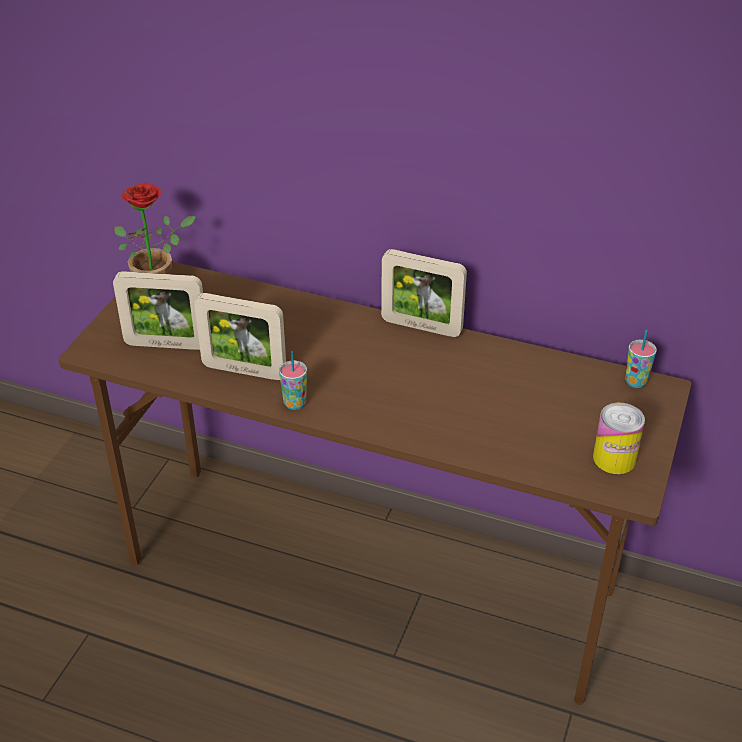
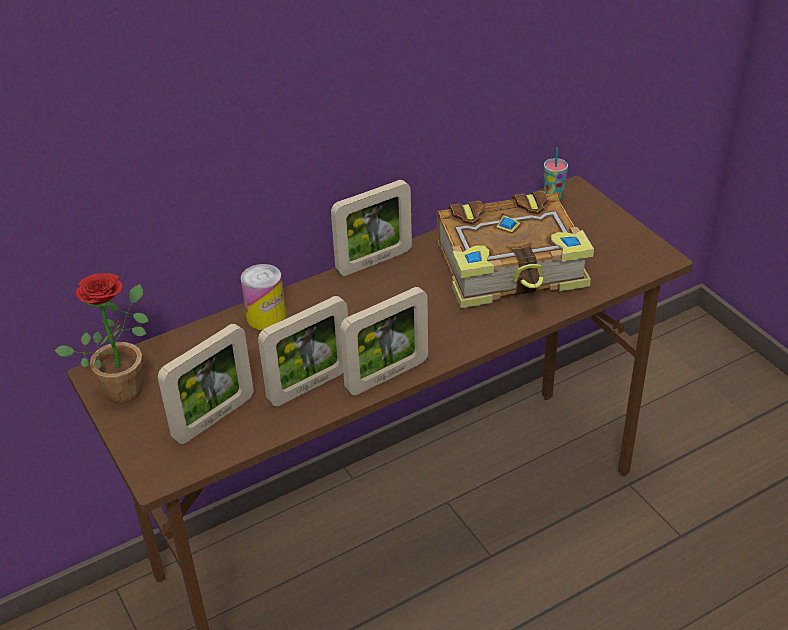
camera: 50 degrees left, 0 degrees up
(295, 403) = (387, 376): cup -> picture frame
(505, 405) = (512, 268): none -> book
(614, 458) = (619, 249): can -> can (266, 317)

